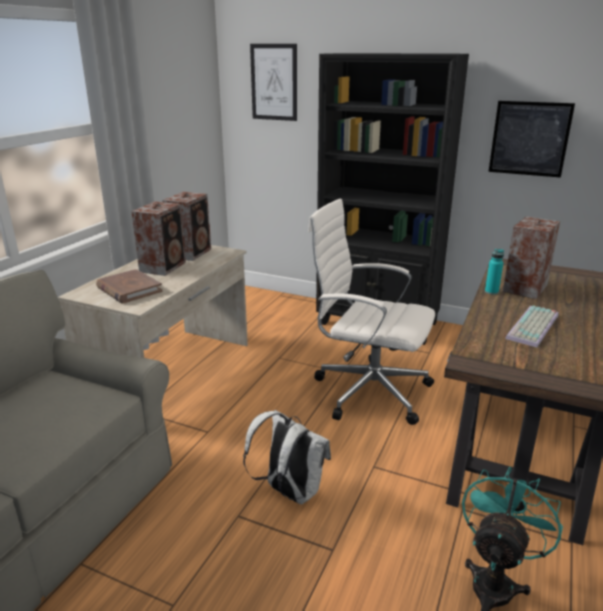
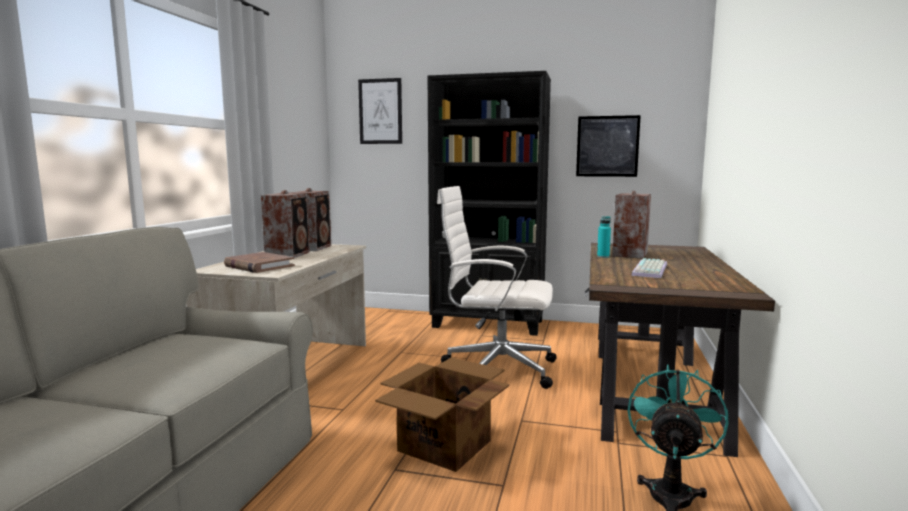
camera: 10 degrees left, 15 degrees down
(289, 492) = (443, 446): white backpack -> cardboard box

